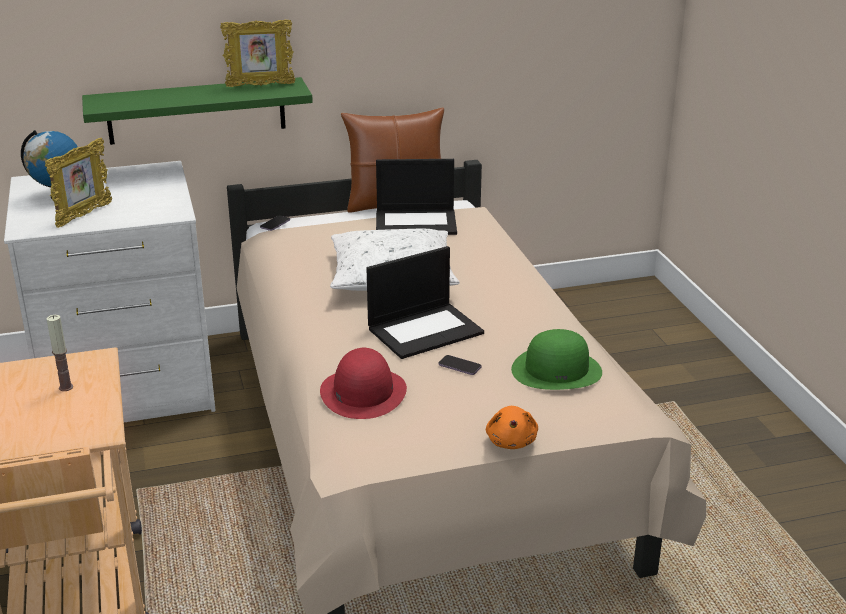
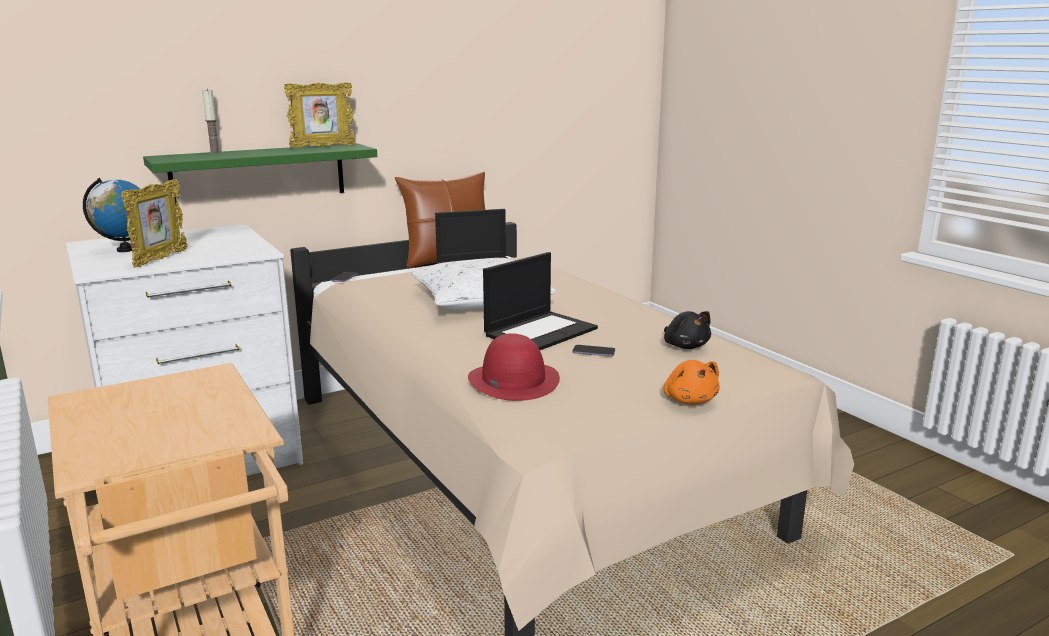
camera: 15 degrees left, 10 degrees down
(66, 387) = (186, 399): candle -> candle (214, 152)
(557, 370) = (685, 346): green hat -> black plush toy

